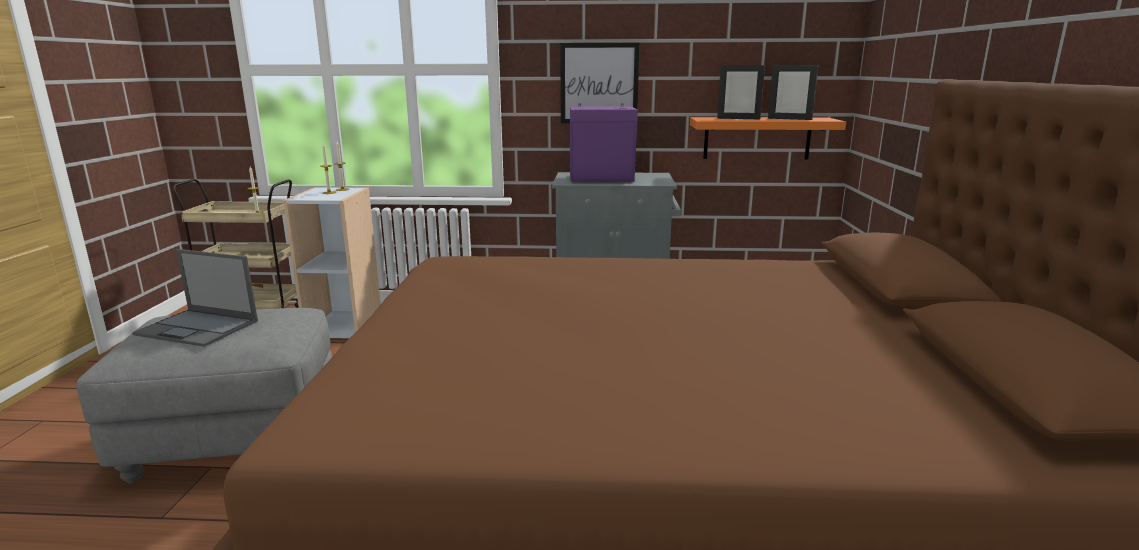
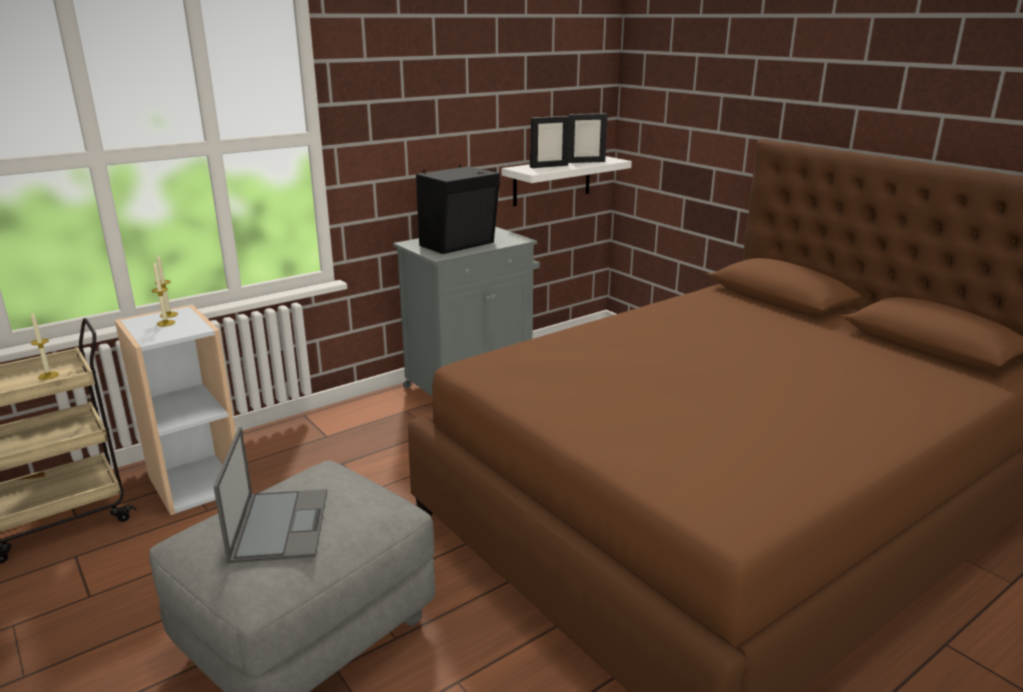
camera: 40 degrees left, 5 degrees up
(198, 328) = (280, 524): laptop -> laptop turned 75 degrees counterclockwise
(599, 83) = (422, 143): picture -> none
(602, 179) = (460, 244): purple speaker -> black speaker
(757, 138) = (552, 180): orange shelf -> white shelf

